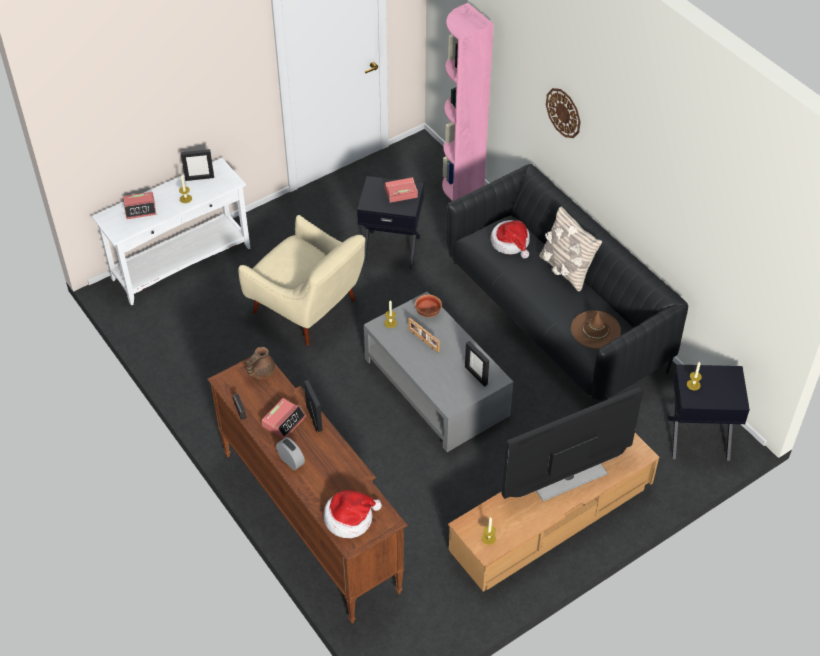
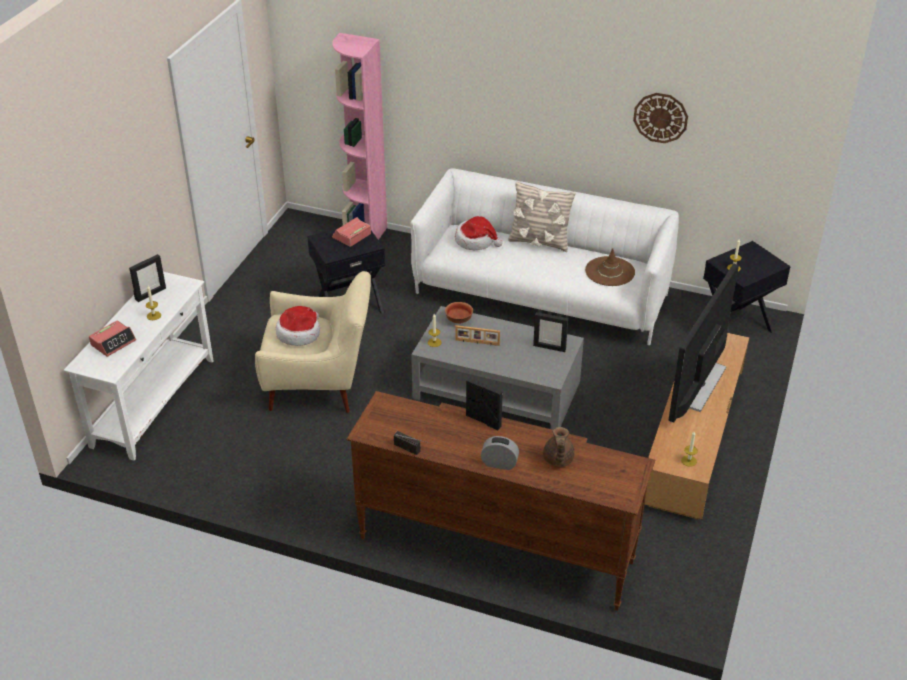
camera: 35 degrees left, 10 degrees down
(260, 372) = (393, 409): brown teapot -> brown teapot (557, 460)
(284, 421) = (458, 436): alarm clock -> none
(350, 518) = (602, 480): hat -> hat (299, 333)
(556, 317) = (541, 295): black sofa -> white sofa
(563, 112) = (484, 93): wall clock -> wall clock (660, 117)

